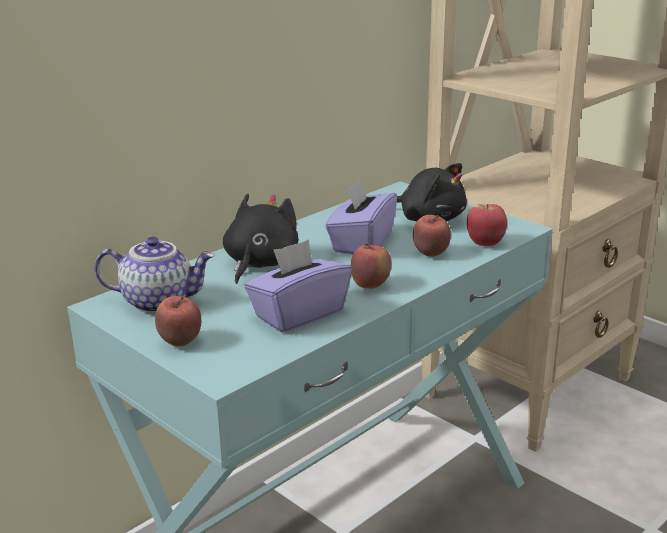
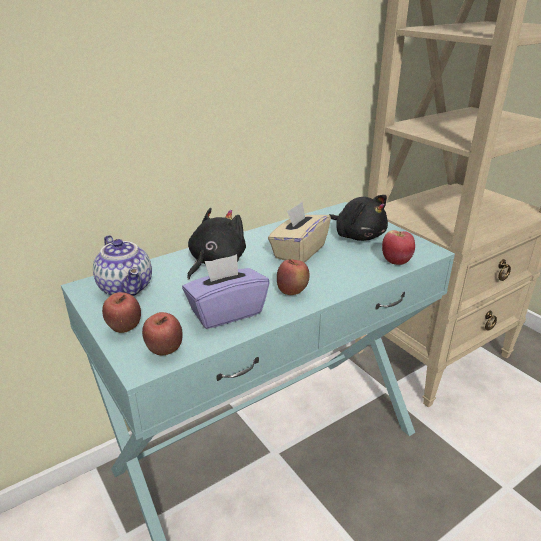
camera: 10 degrees right, 5 degrees up
(159, 301) = (127, 288): teapot -> teapot turned 45 degrees clockwise
(361, 243) = (298, 252): purple tissue box -> beige tissue box
(430, 254) = (349, 267): apple -> apple (165, 350)

